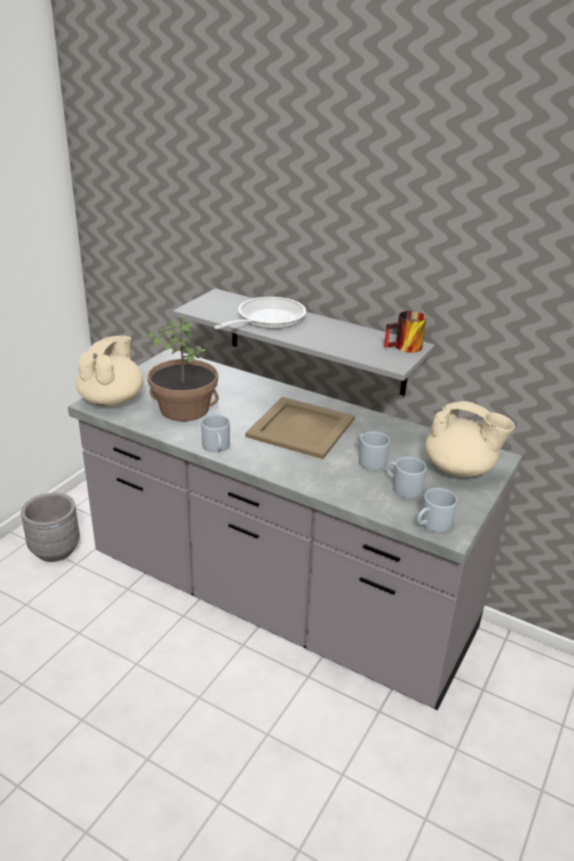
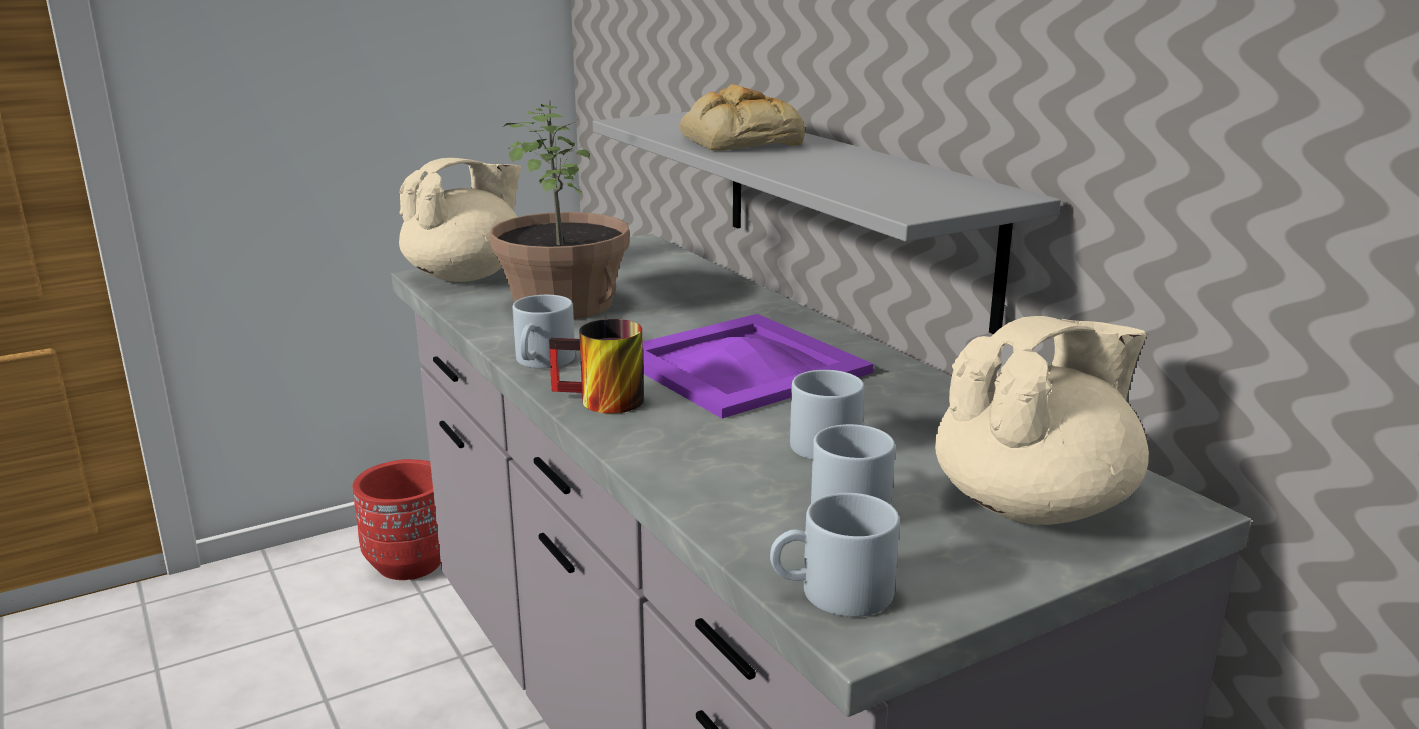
camera: 30 degrees right, 10 degrees down
(55, 550) = (410, 563): grey planter -> red planter
(266, 319) = (737, 140): frying pan -> bread
(300, 428) = (738, 365): beige tray -> purple tray
(405, 348) = (973, 195): mug -> mug (600, 402)
(460, 469) = (1034, 505): beige teapot -> beige teapot turned 90 degrees counterclockwise

